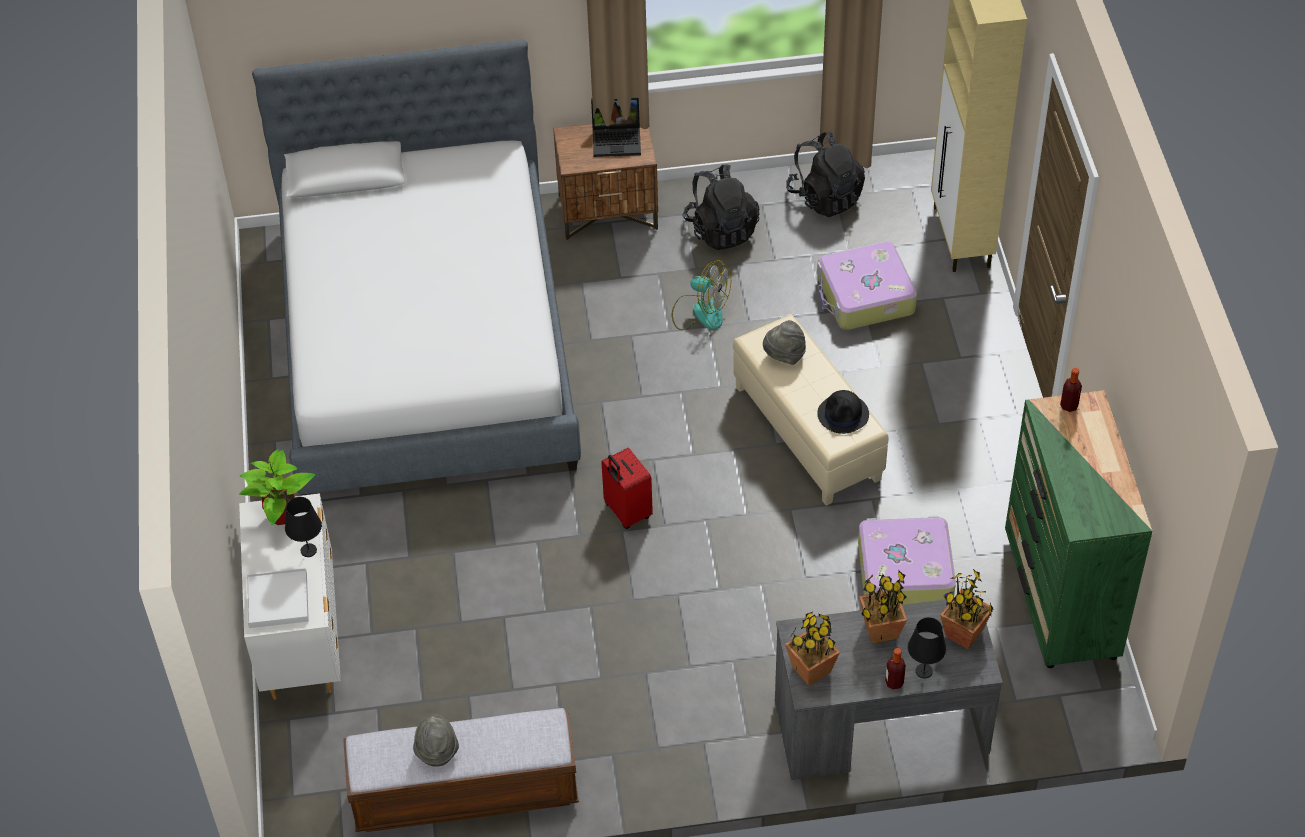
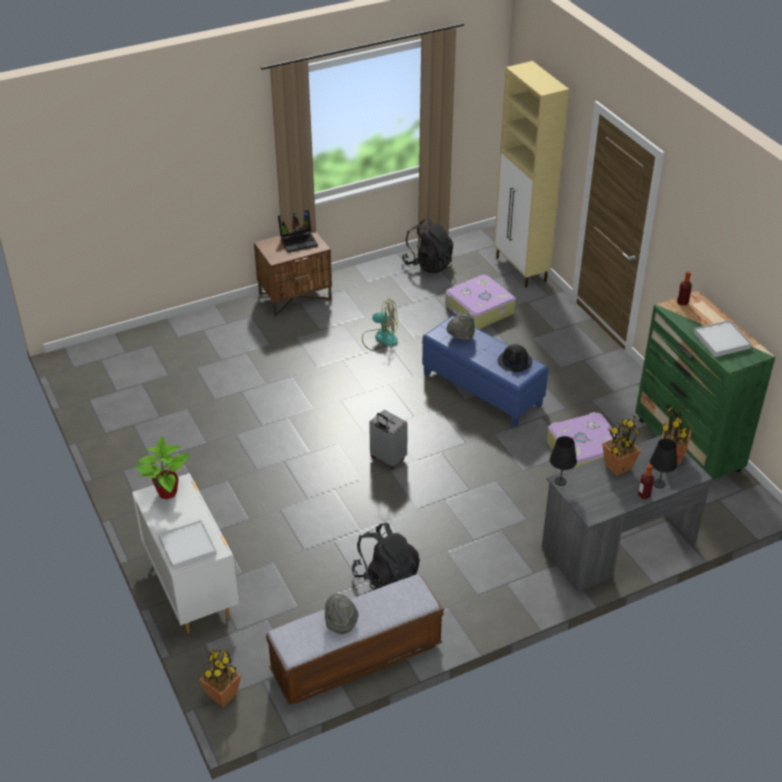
camera: 20 degrees left, 10 degrees down
(308, 550) = (196, 510): black table lamp -> black table lamp (560, 481)
(426, 343) = (206, 391): bed -> none
(626, 512) = (387, 459): red suitcase -> grey suitcase
(721, 229) = (372, 292): black backpack -> black backpack (386, 577)
(808, 432) = (482, 389): beige ottoman -> blue ottoman
(810, 670) = (586, 500): potted plant -> potted plant (222, 695)
(1090, 485) = (722, 340): none -> white tray

